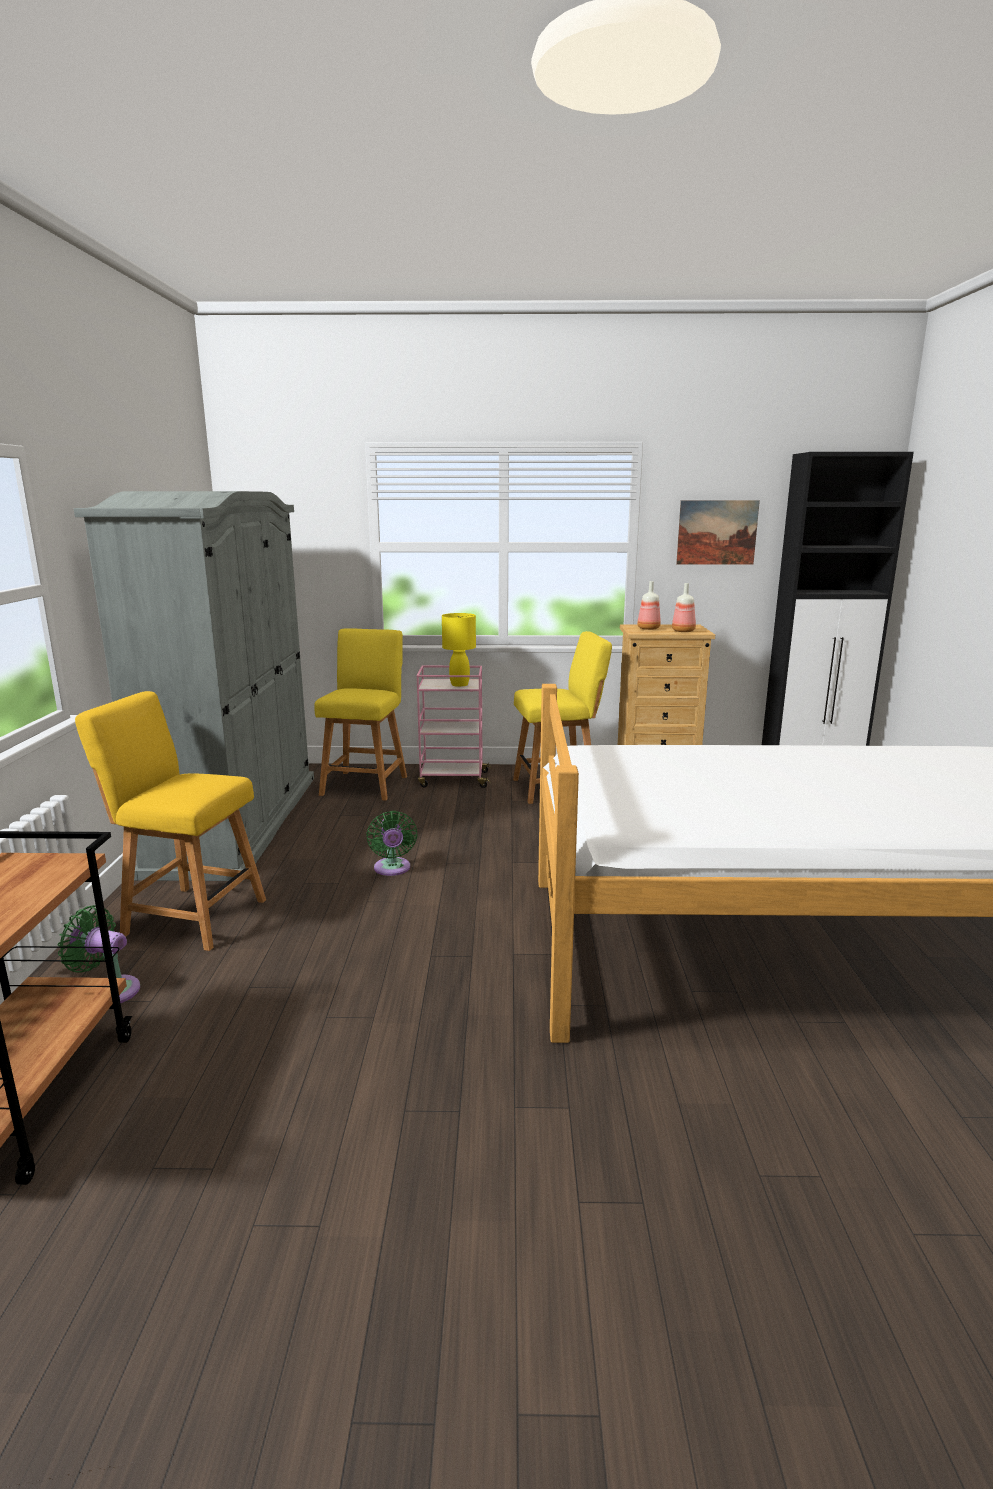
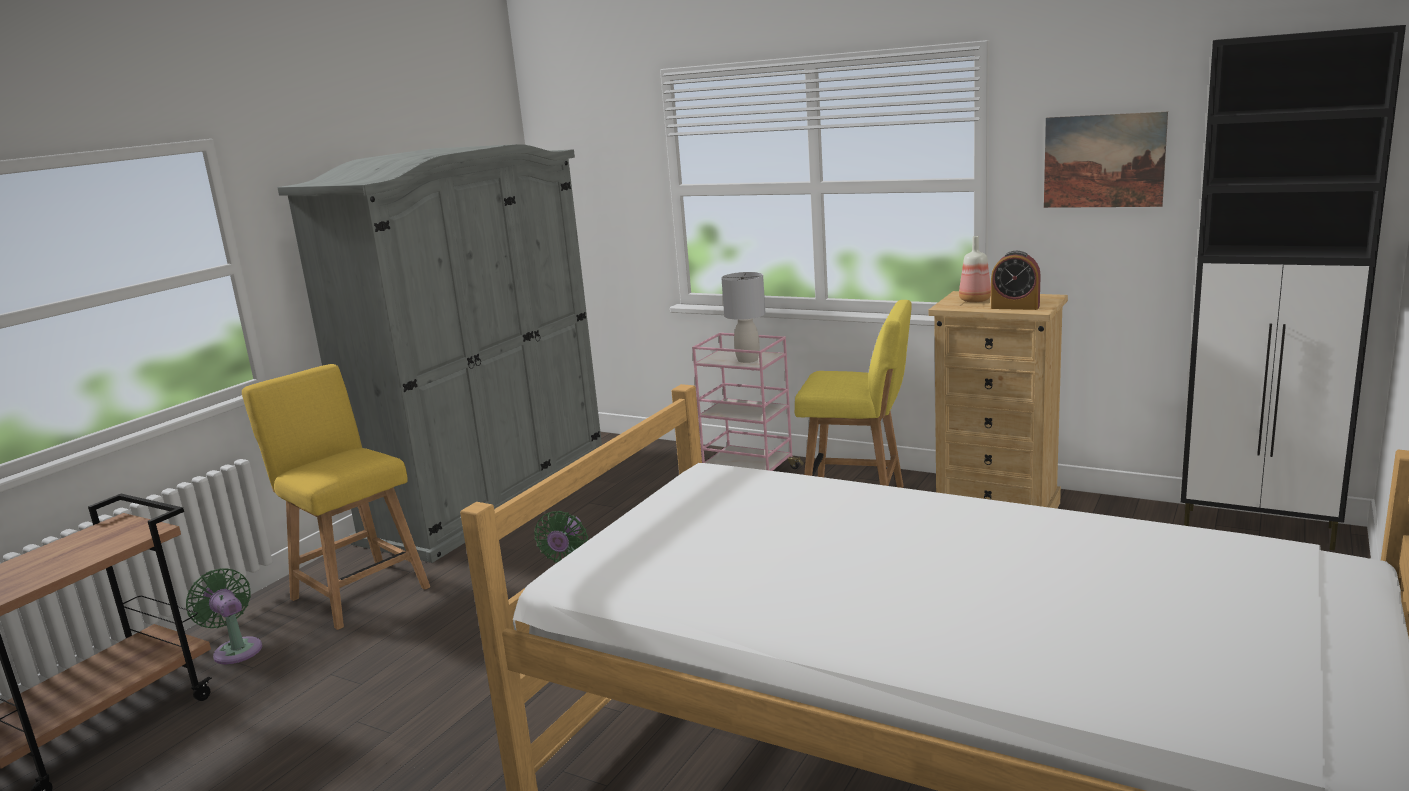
camera: 30 degrees right, 0 degrees up
(366, 784) = (652, 467): yellow chair -> none
(459, 684) = (748, 360): yellow table lamp -> grey table lamp
(683, 631) = (1015, 307): bottle -> alarm clock

